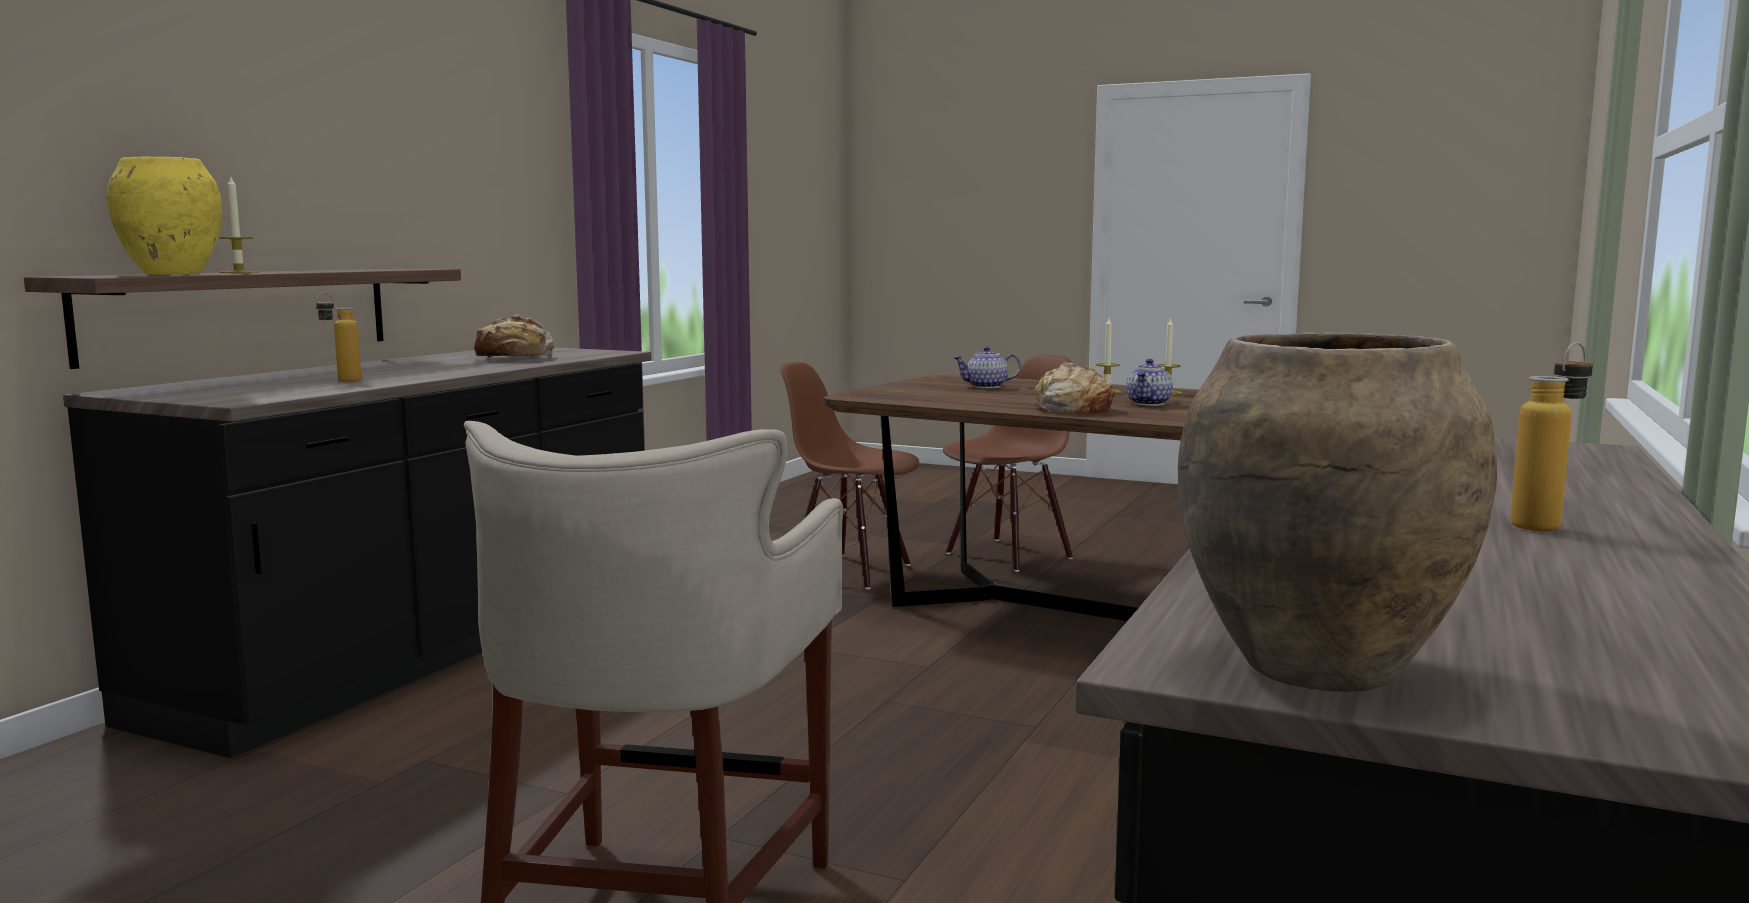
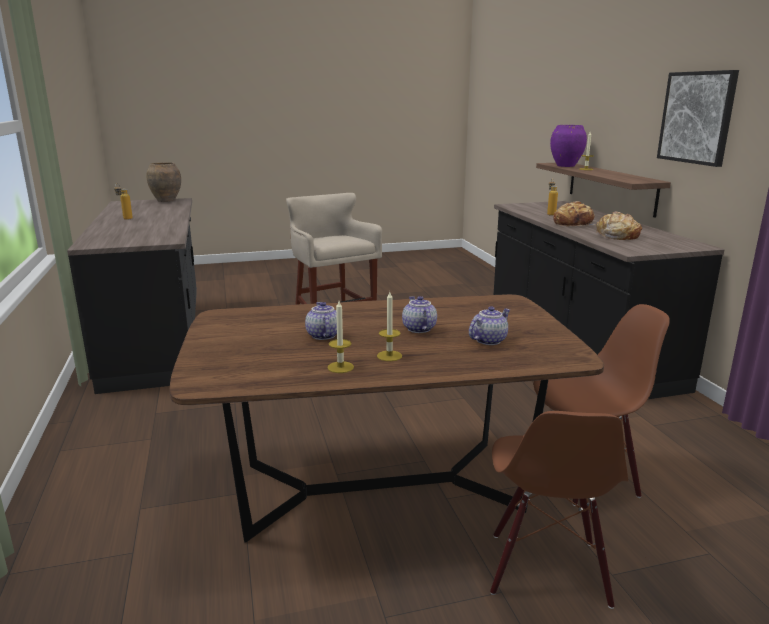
camera: 140 degrees right, 10 degrees up
(172, 274) = (565, 166): yellow vase -> purple vase
(420, 153) = (697, 117): none -> picture
(1032, 396) = (418, 329): none -> teapot
(1071, 409) = (356, 313): bread -> bread (573, 224)

